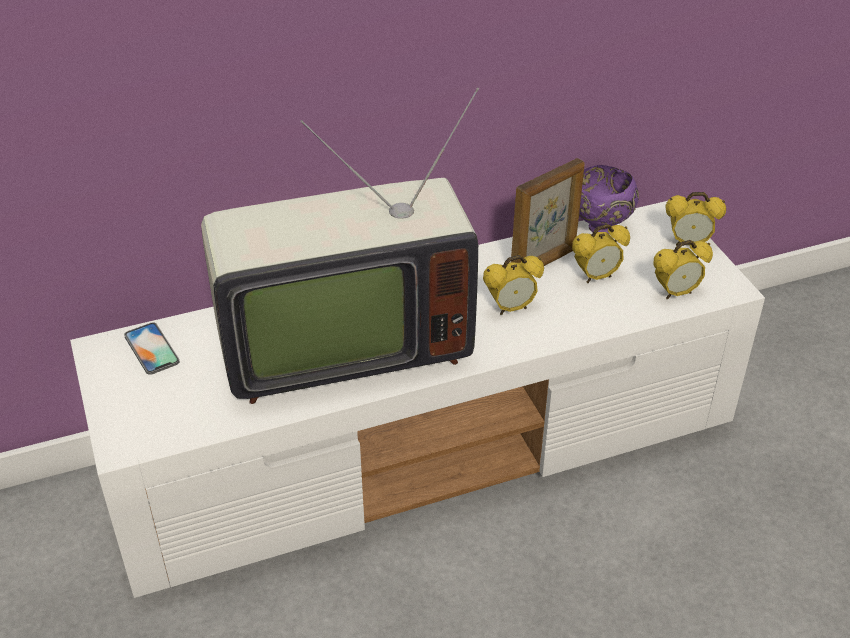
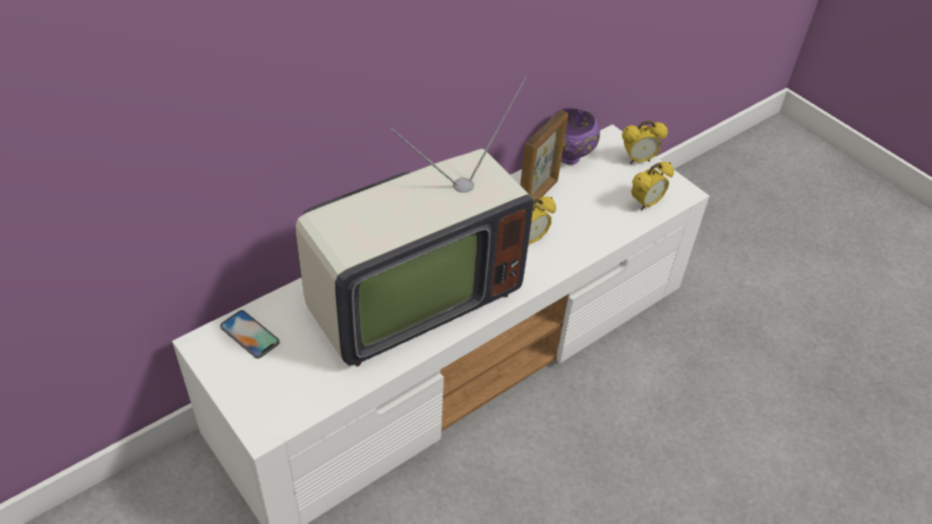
camera: 20 degrees left, 5 degrees up
(596, 277) = (582, 201): alarm clock -> none

